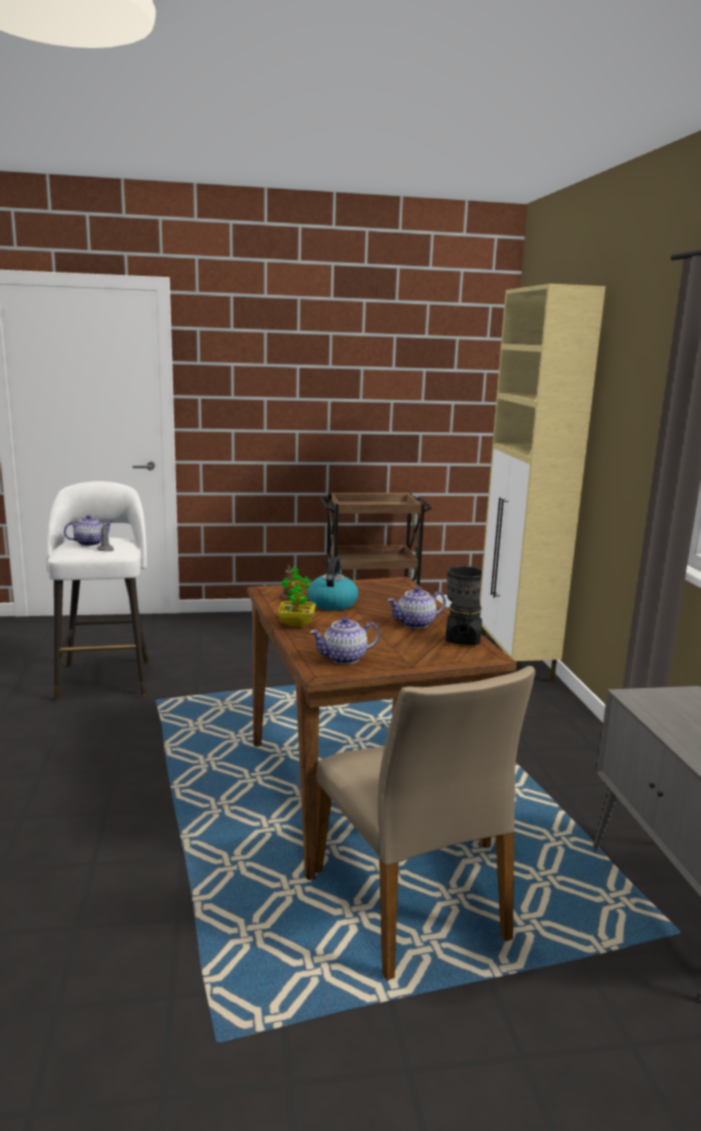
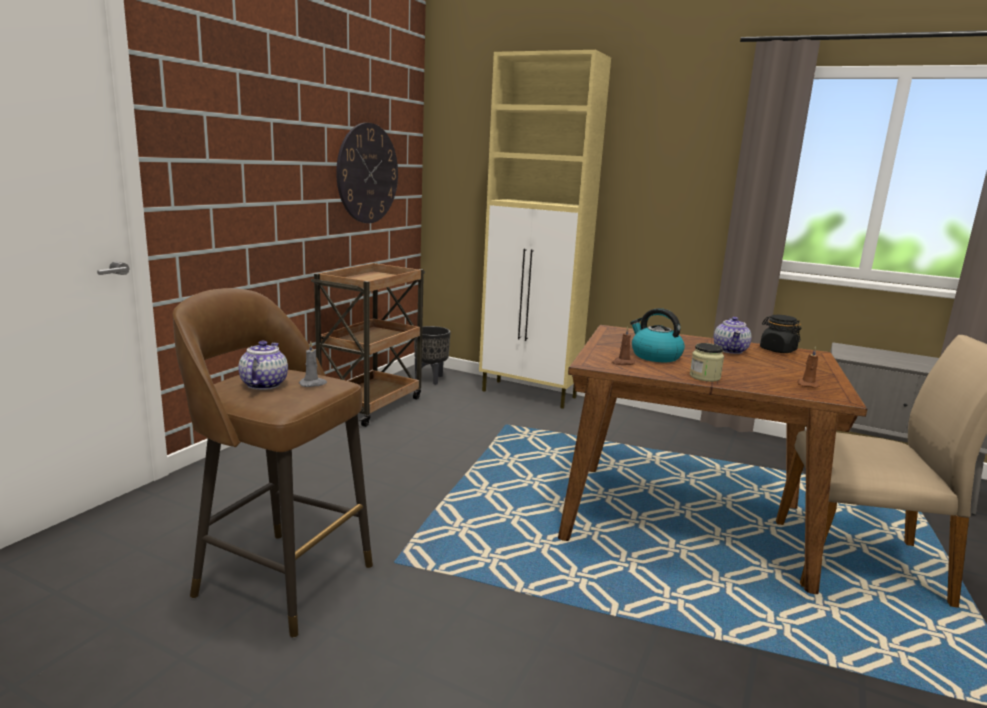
camera: 55 degrees left, 0 degrees up
(105, 678) = (281, 578): white stool -> brown stool
(296, 623) = (705, 377): potted plant -> jar
(344, 658) = (807, 385): teapot -> brown candle
(415, 410) = (367, 173): none -> wall clock

